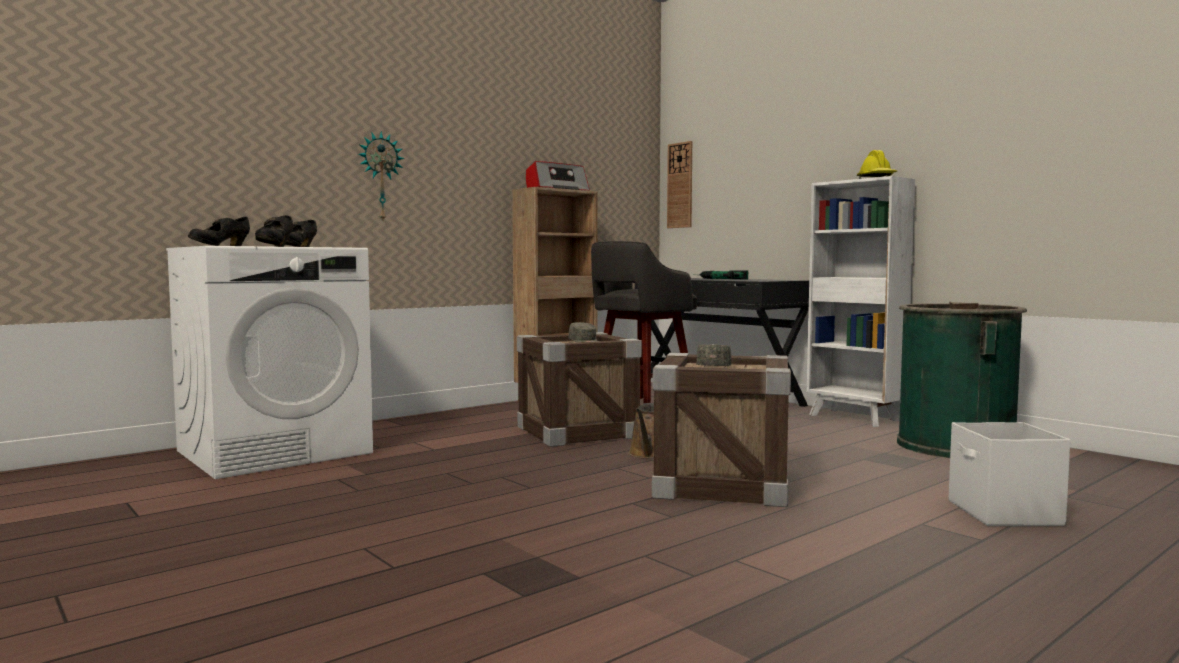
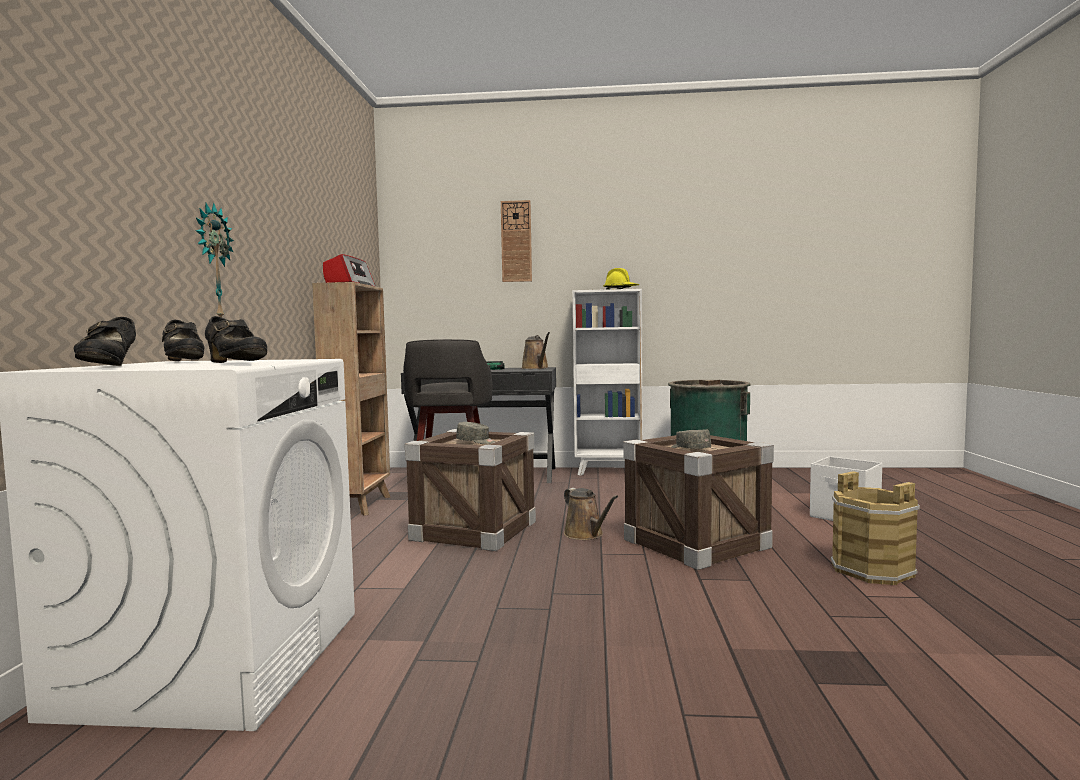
camera: 45 degrees left, 0 degrees up
(680, 185) = (408, 283): wall clock -> wall clock (516, 241)
(776, 280) = (536, 368): none -> brown watering can
(827, 551) = (872, 570): none -> brown bucket

